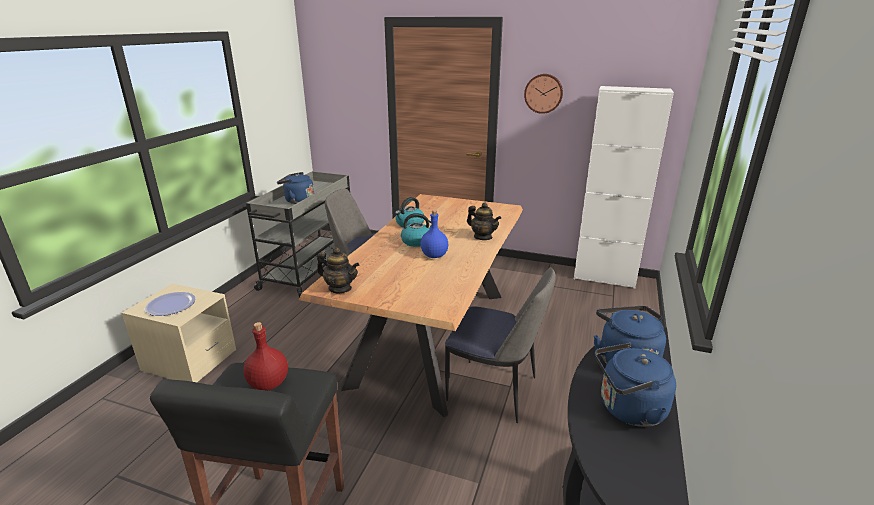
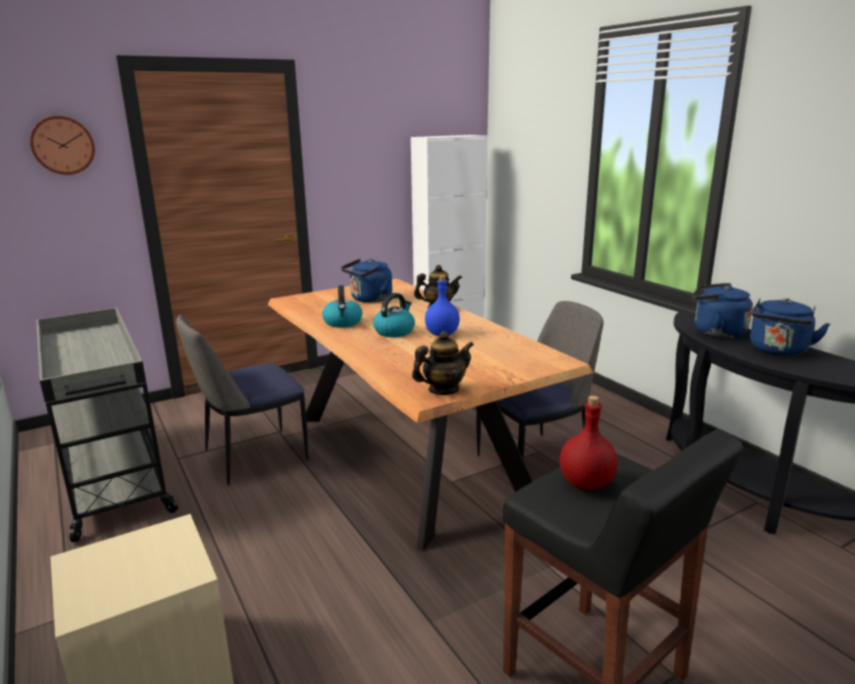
camera: 50 degrees left, 5 degrees down
(170, 305) = (132, 572): plate -> none
(297, 201) = (92, 360): blue kettle -> blue kettle (369, 299)
(543, 93) = (354, 151): wall clock -> wall clock (62, 145)

